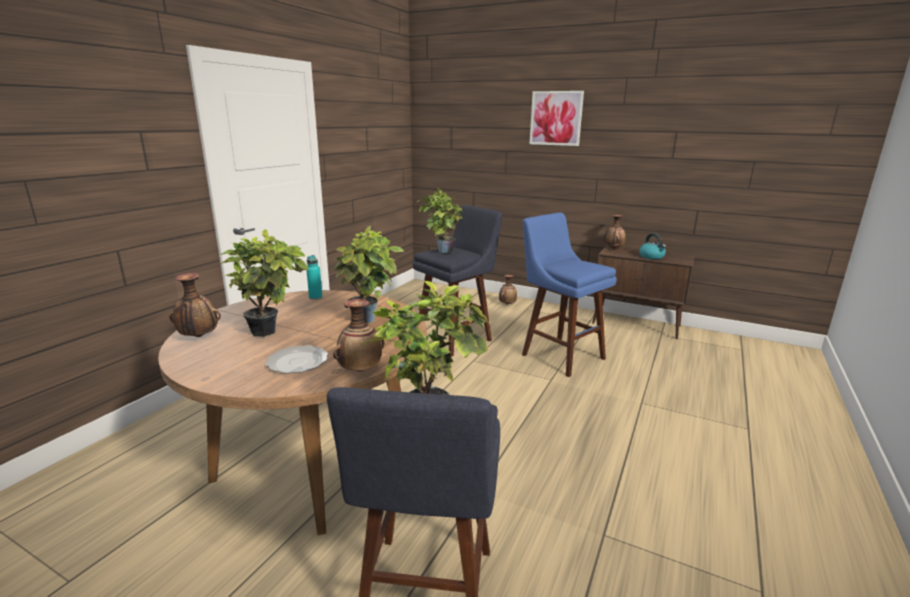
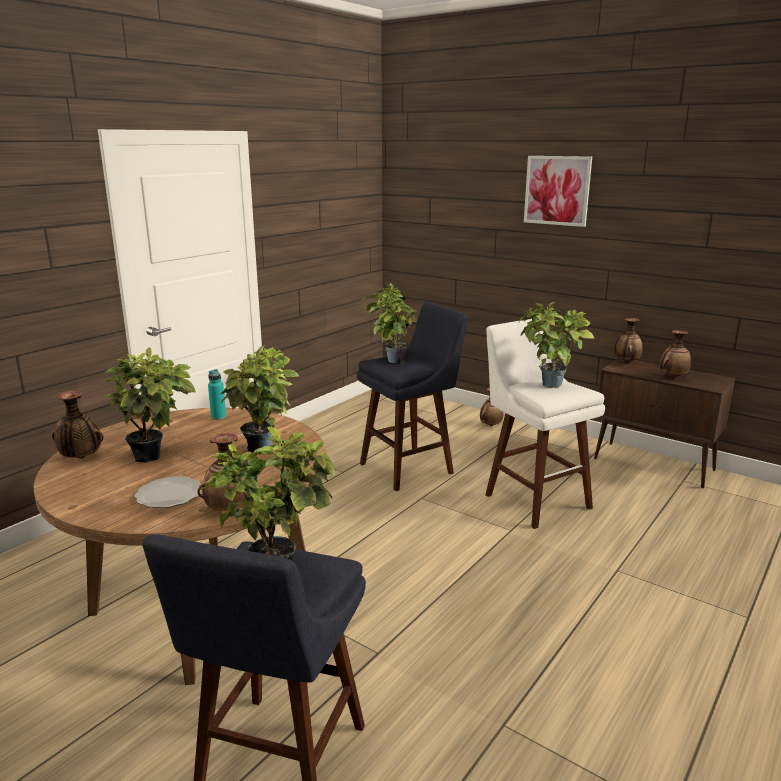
camera: 10 degrees right, 0 degrees up
(559, 355) = (533, 498): blue stool -> white stool
(573, 264) = (548, 386): none -> potted plant
(652, 256) = (672, 377): kettle -> vase

